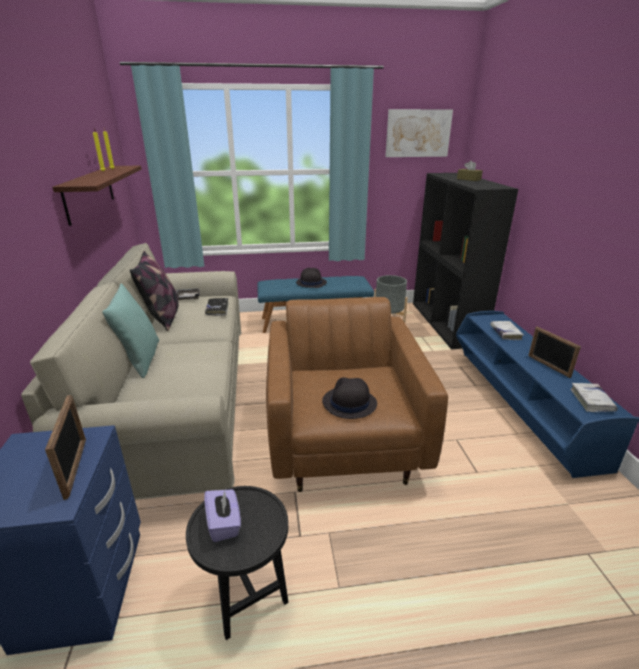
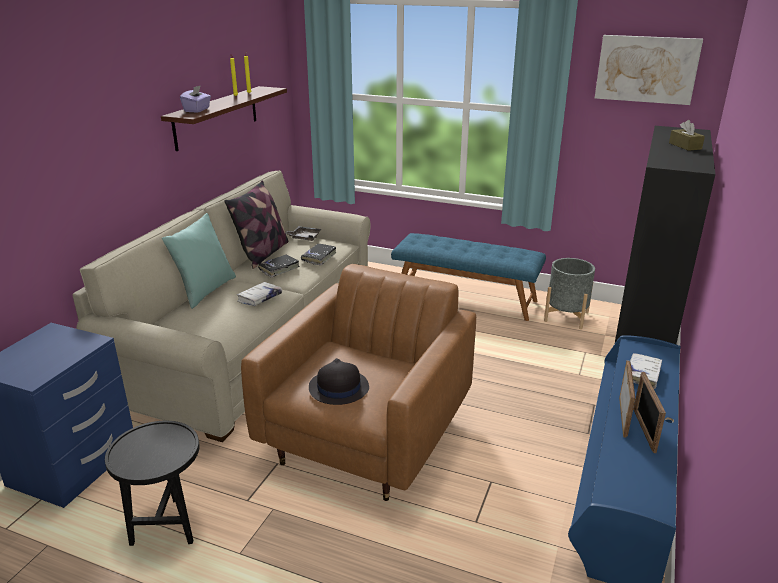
camera: 30 degrees right, 0 degrees up
(75, 467) = (63, 359): picture frame -> picture frame (623, 416)
(192, 325) = (279, 269): none -> black book
(224, 524) = (145, 444): purple tissue box -> purple tissue box (197, 110)
(311, 283) = (463, 248): black hat -> none
(591, 401) = (641, 487): white book -> white book (260, 298)

